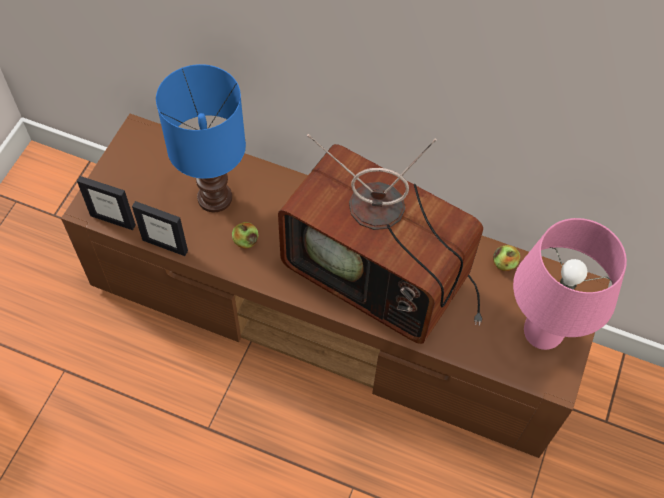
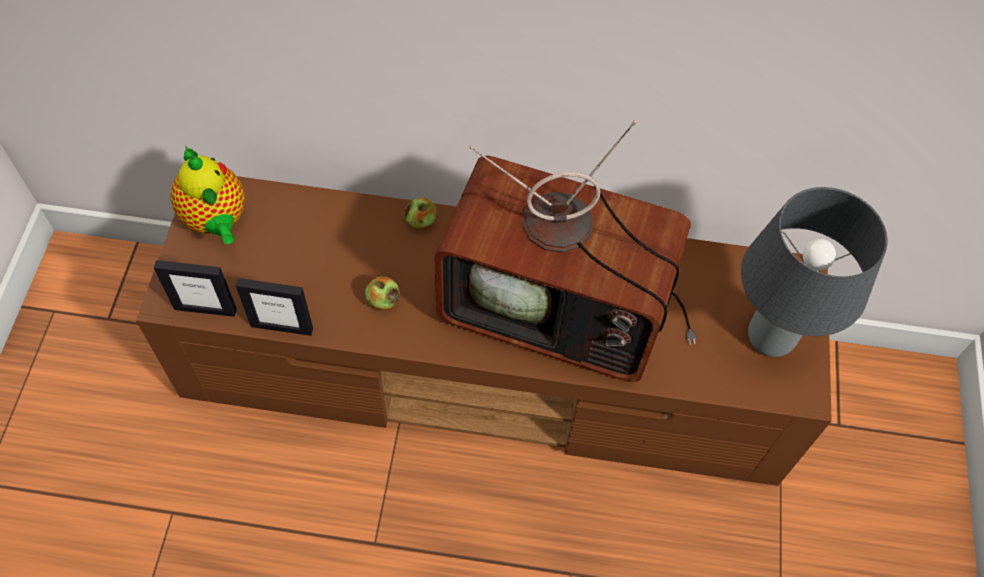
camera: 15 degrees left, 0 degrees up
(138, 155) = (216, 221): none -> teapot
(215, 196) = (328, 253): blue table lamp -> none
(504, 264) = (702, 264): apple -> apple (421, 222)
(543, 333) = (771, 337): pink table lamp -> grey table lamp

